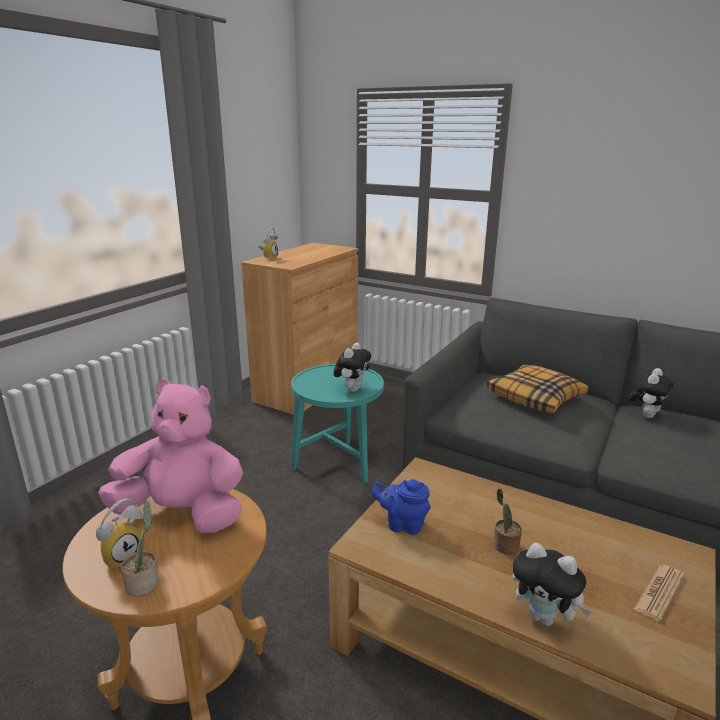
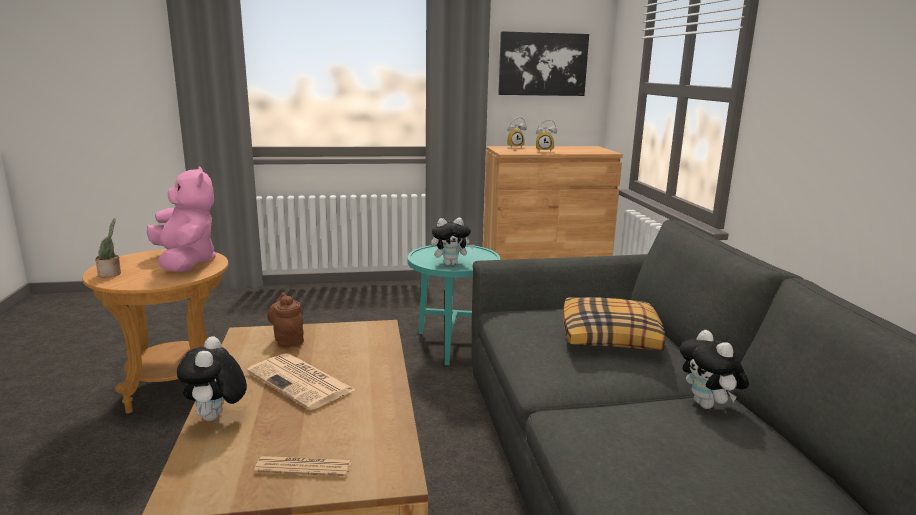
camera: 50 degrees right, 5 degrees down
(122, 555) = (132, 263): alarm clock -> alarm clock (544, 151)
(256, 169) = (542, 64): none -> picture
(402, 524) = (288, 340): blue teapot -> brown teapot
(504, 545) = (302, 382): potted plant -> newspaper
(645, 415) = (708, 405): plush toy -> plush toy turned 75 degrees clockwise

